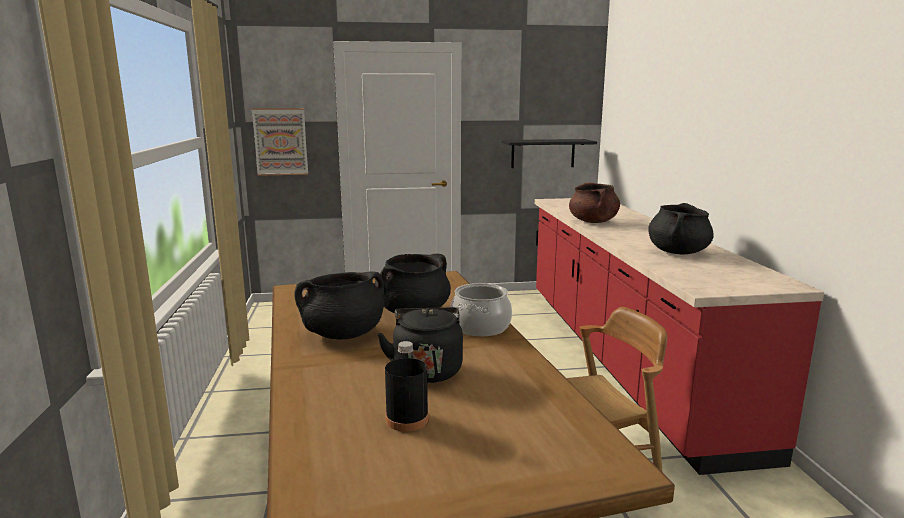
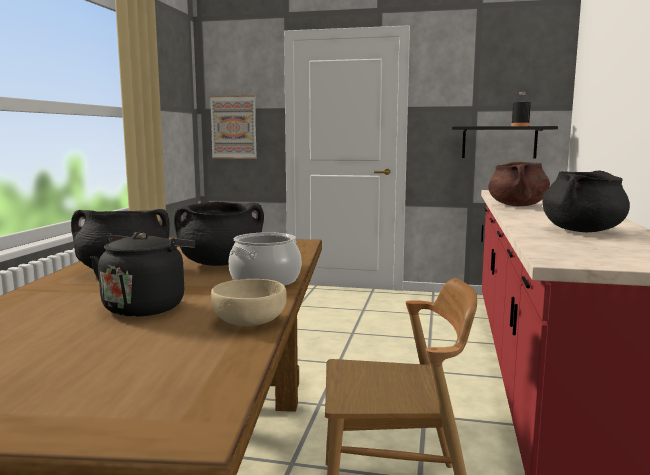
camera: 20 degrees right, 5 degrees down
(407, 419) = (47, 342): black bottle -> black bottle (520, 126)
(527, 371) = (248, 321): none -> beige bowl

